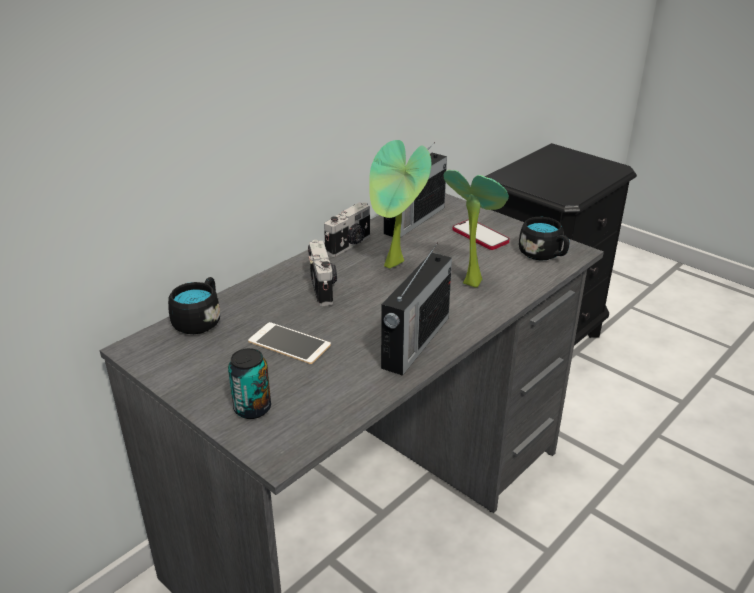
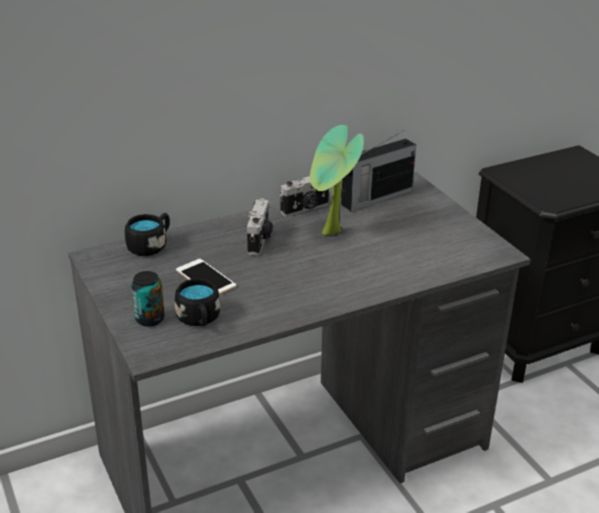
camera: 20 degrees right, 0 degrees up
(414, 343) = (302, 300): radio -> none
(470, 280) = (387, 259): potted plant -> none
(480, 236) = (425, 223): phone -> none
(544, 255) = (470, 251): black mug -> black mug (199, 320)

